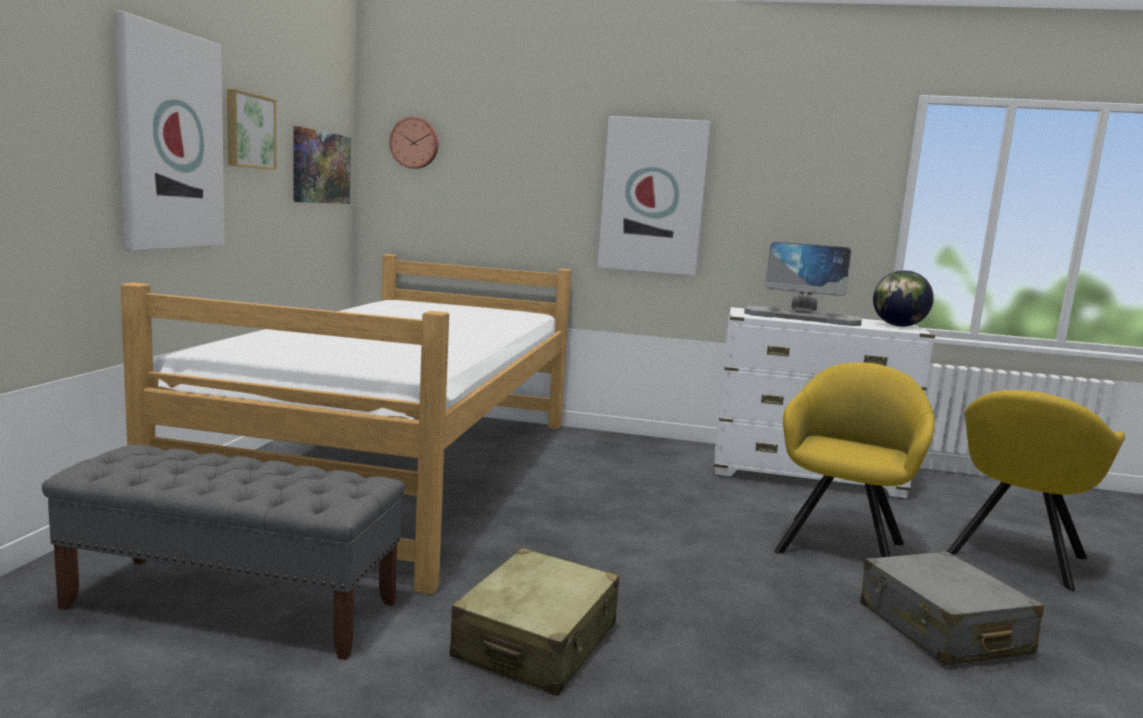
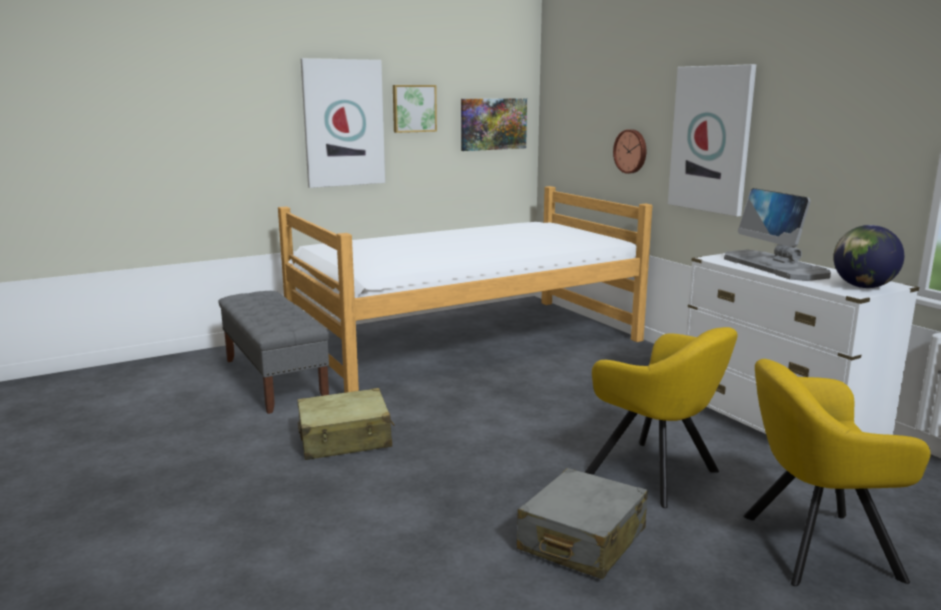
camera: 50 degrees right, 5 degrees up
(415, 143) = (567, 99): wall clock -> wall clock (631, 151)
(842, 544) = (658, 475): yellow armchair -> yellow armchair turned 60 degrees clockwise

